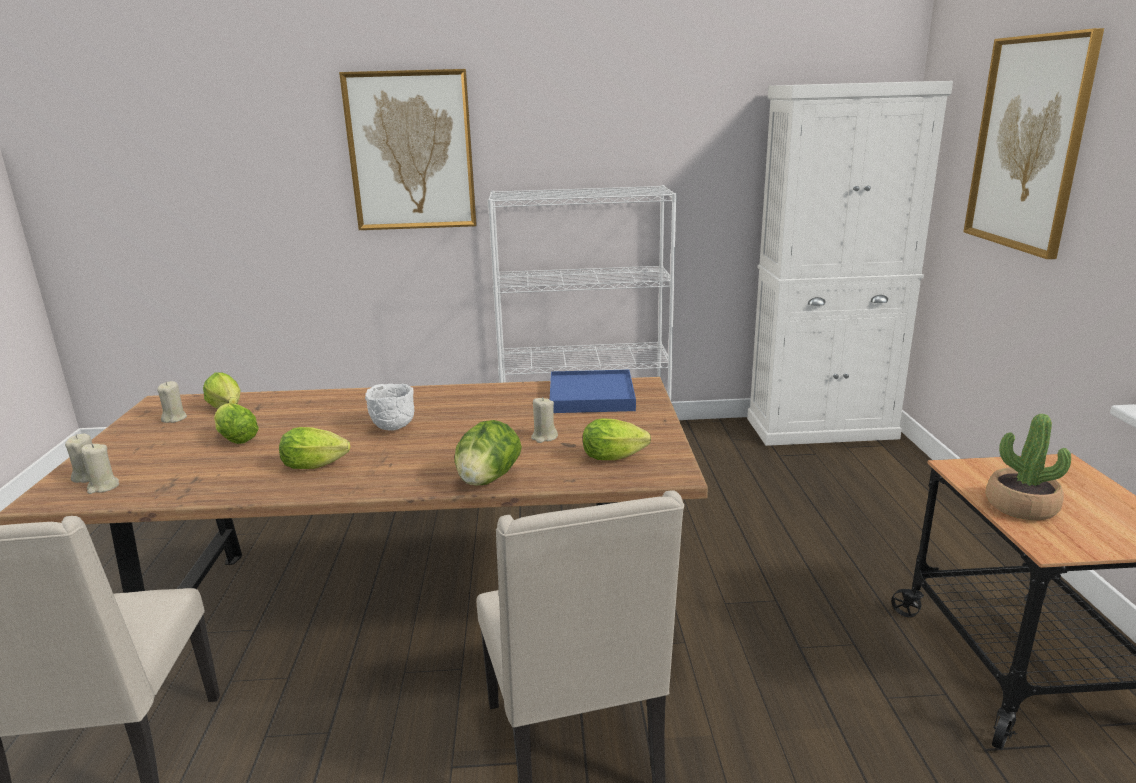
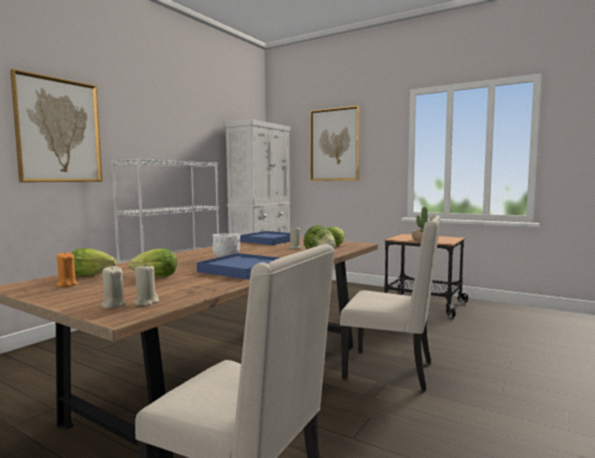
camera: 55 degrees left, 15 degrees down
(174, 418) = (66, 285): beige candle -> orange candle
(318, 466) = (241, 269): lettuce -> blue tray

